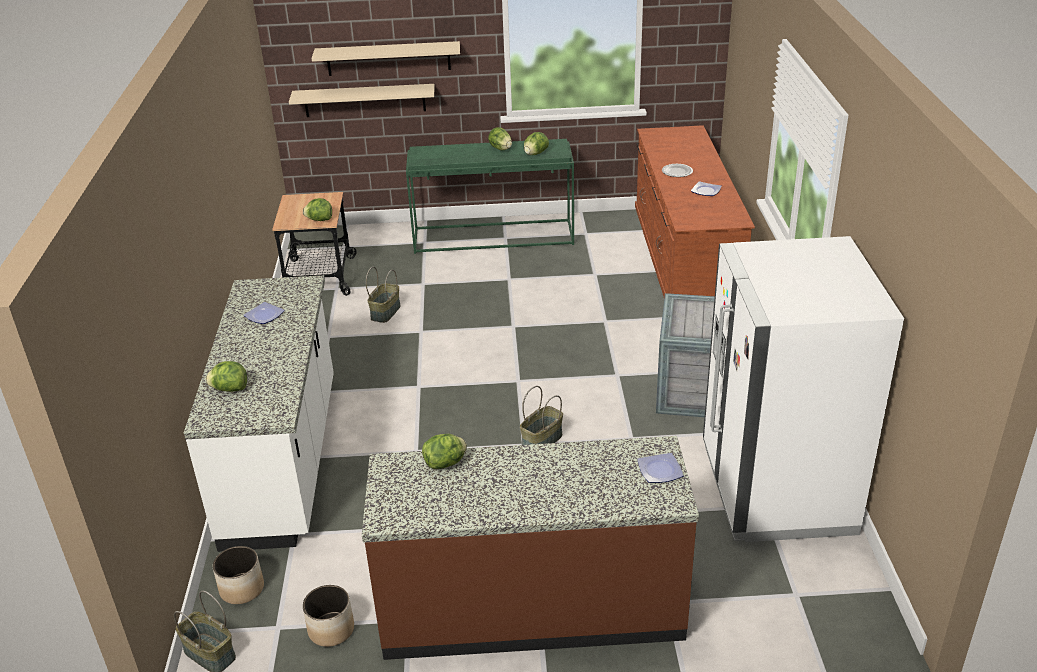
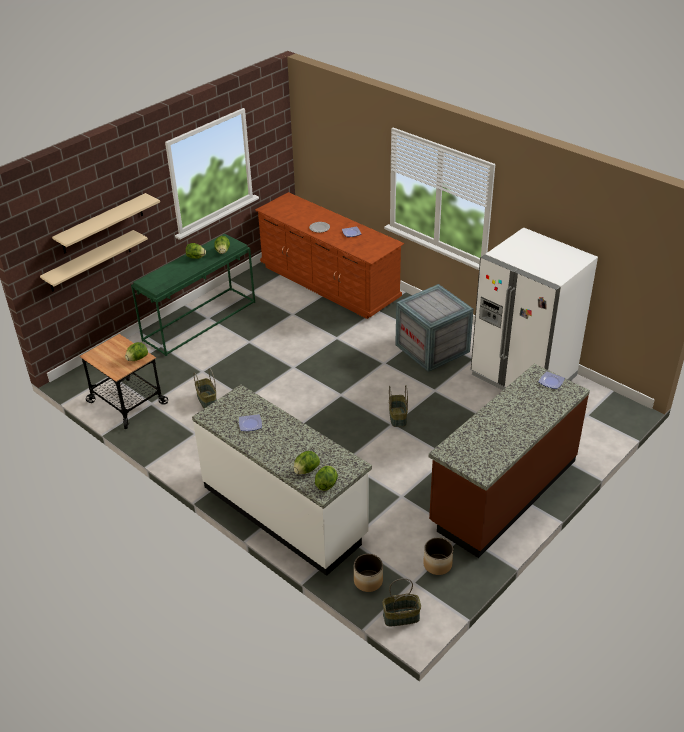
camera: 45 degrees left, 5 degrees up
(446, 463) = (467, 434): lettuce -> lettuce (326, 484)

